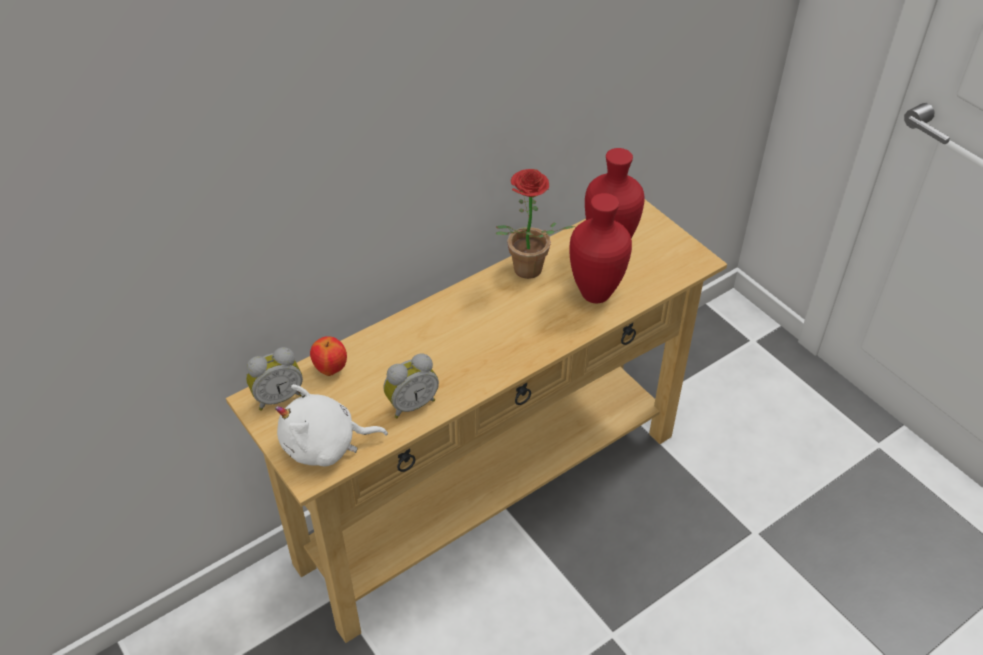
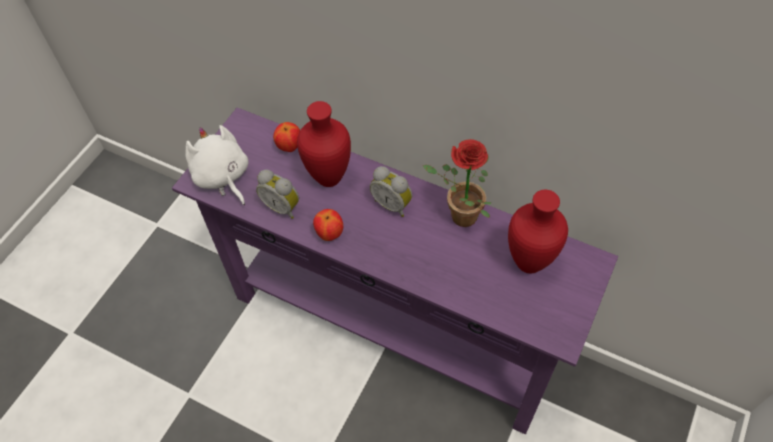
camera: 65 degrees right, 10 degrees up
(278, 397) = (250, 132): alarm clock -> alarm clock (392, 204)
(477, 377) = (330, 234): none -> apple
(490, 496) = (392, 328): beige console table -> purple console table
(596, 293) = (468, 275): red vase -> red vase (331, 178)

